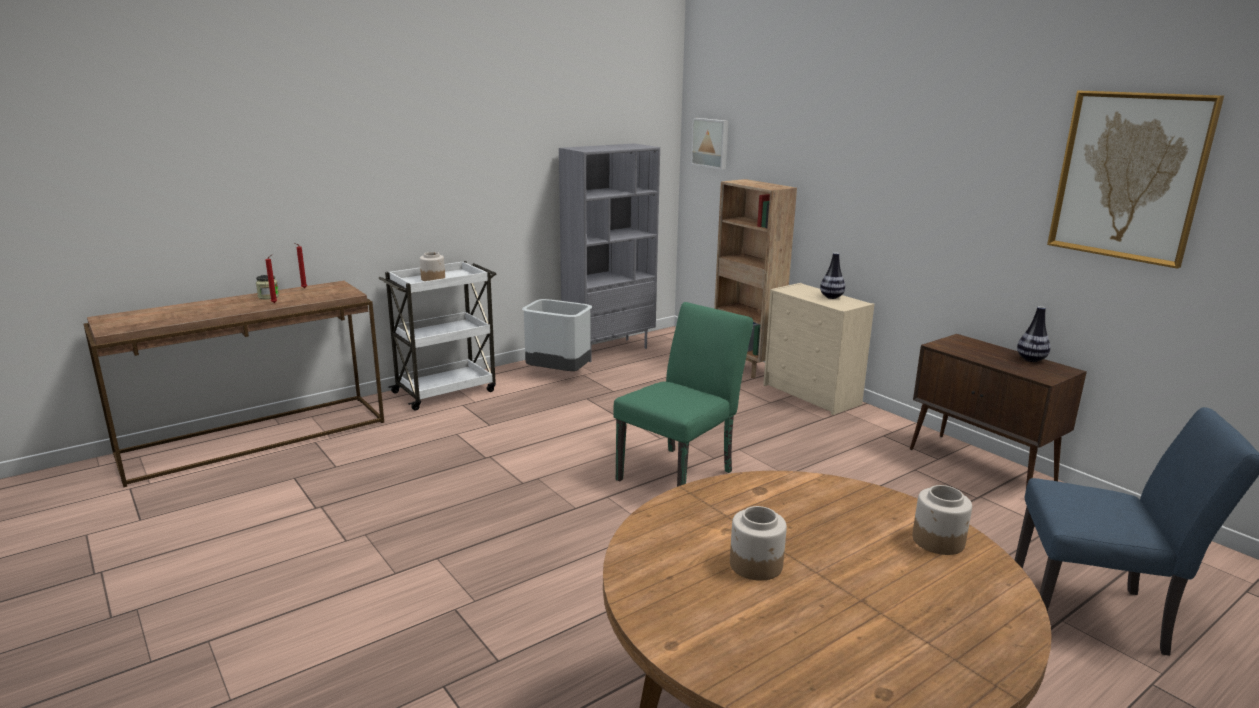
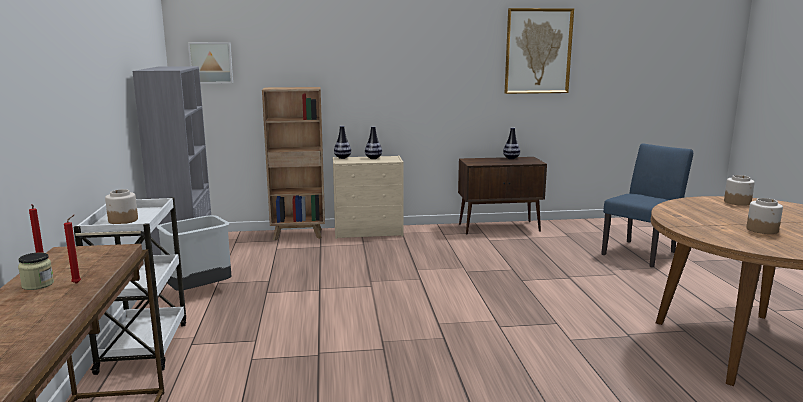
camera: 60 degrees left, 5 degrees down
(681, 472) = (429, 293): green chair -> none
(803, 286) = (342, 158): none -> vase

